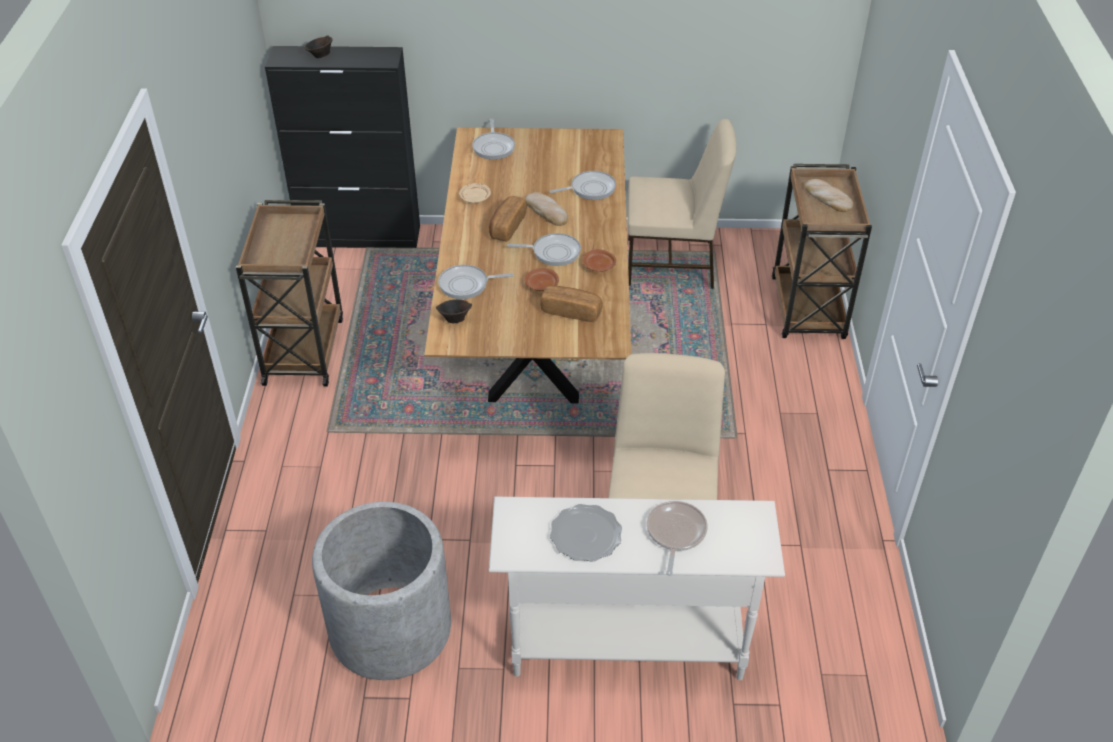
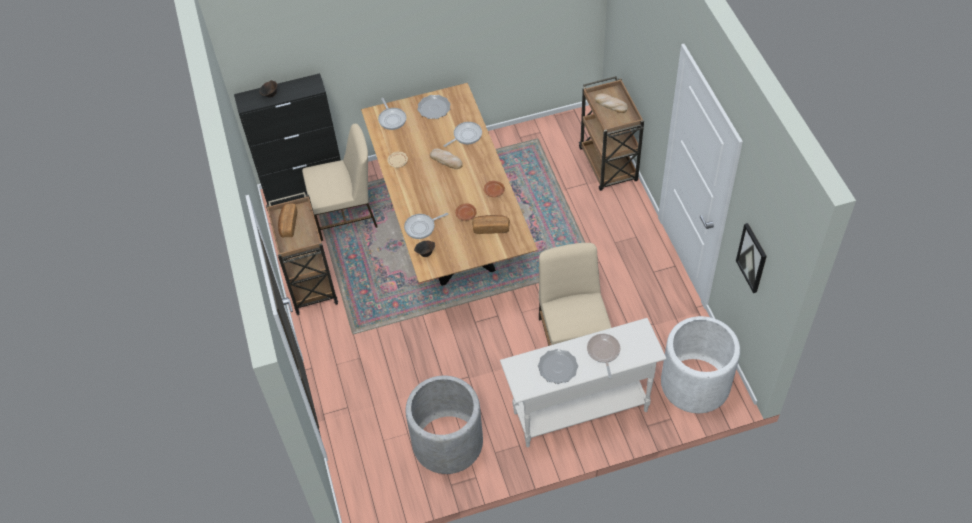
camera: 15 degrees left, 10 degrees up
(507, 227) = (427, 178): bread -> bread (288, 225)
(553, 252) = (463, 189): frying pan -> none
(560, 147) = (434, 108): none -> plate
(672, 264) = (514, 155): beige chair -> beige chair (346, 215)
(842, 660) = (695, 384): none -> white planter
(989, 428) = (752, 258): none -> picture

